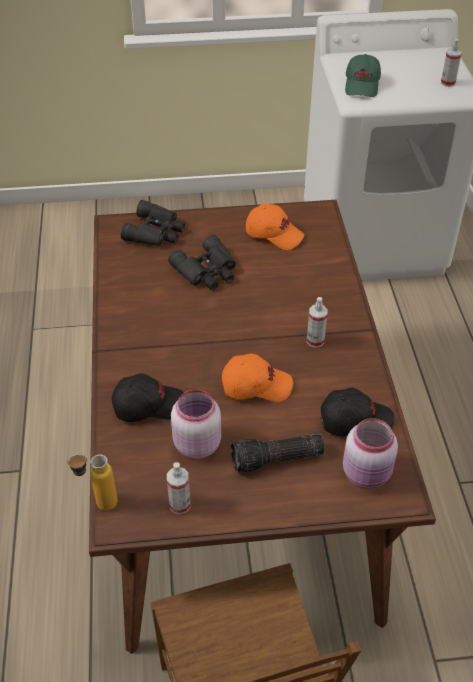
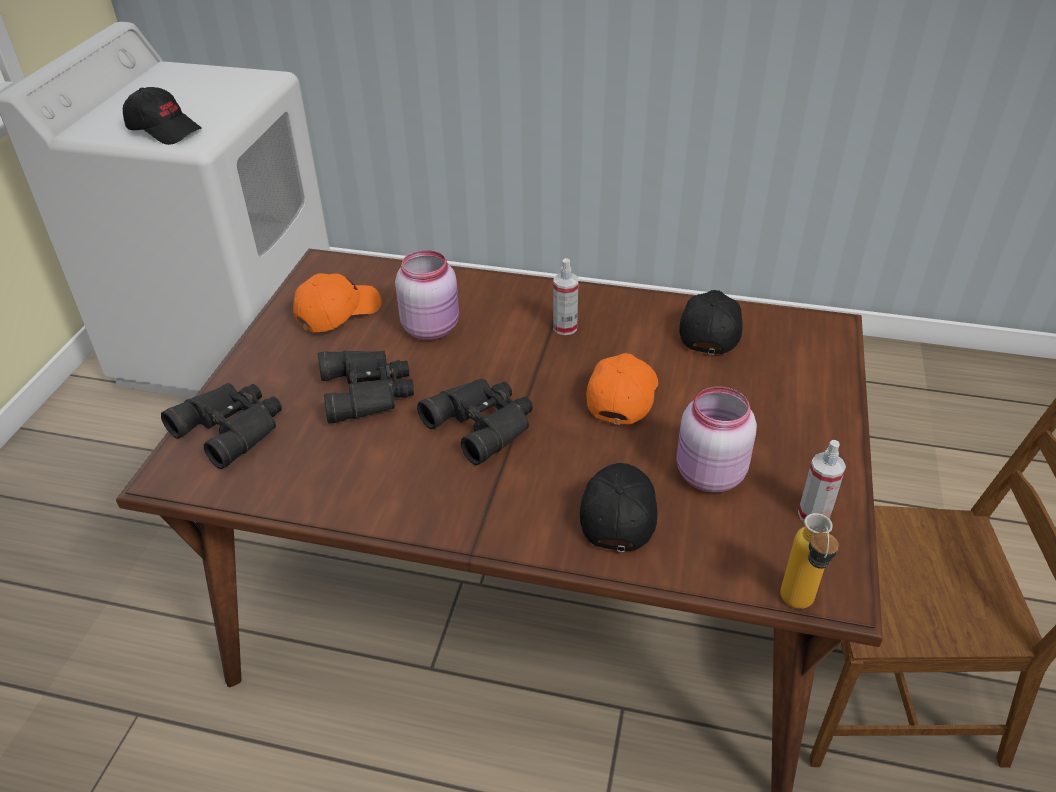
camera: 70 degrees left, 5 degrees down
(201, 327) = (483, 423): none -> black binoculars
(276, 460) = (756, 407): flashlight -> none
(362, 85) = (165, 130): green cap -> black cap
(367, 474) = (793, 342): pink jar -> pink jar (432, 327)
(448, 83) = (230, 81): spray bottle -> none

